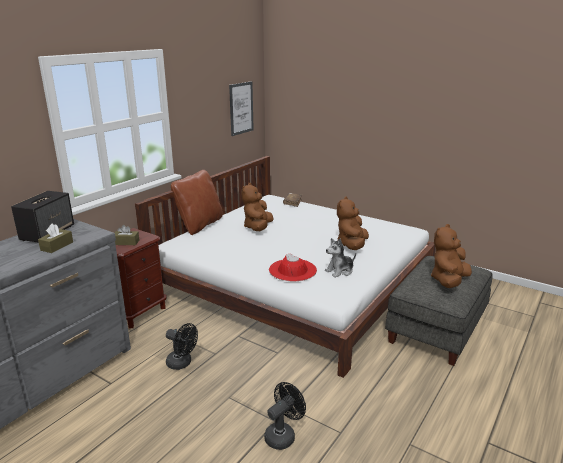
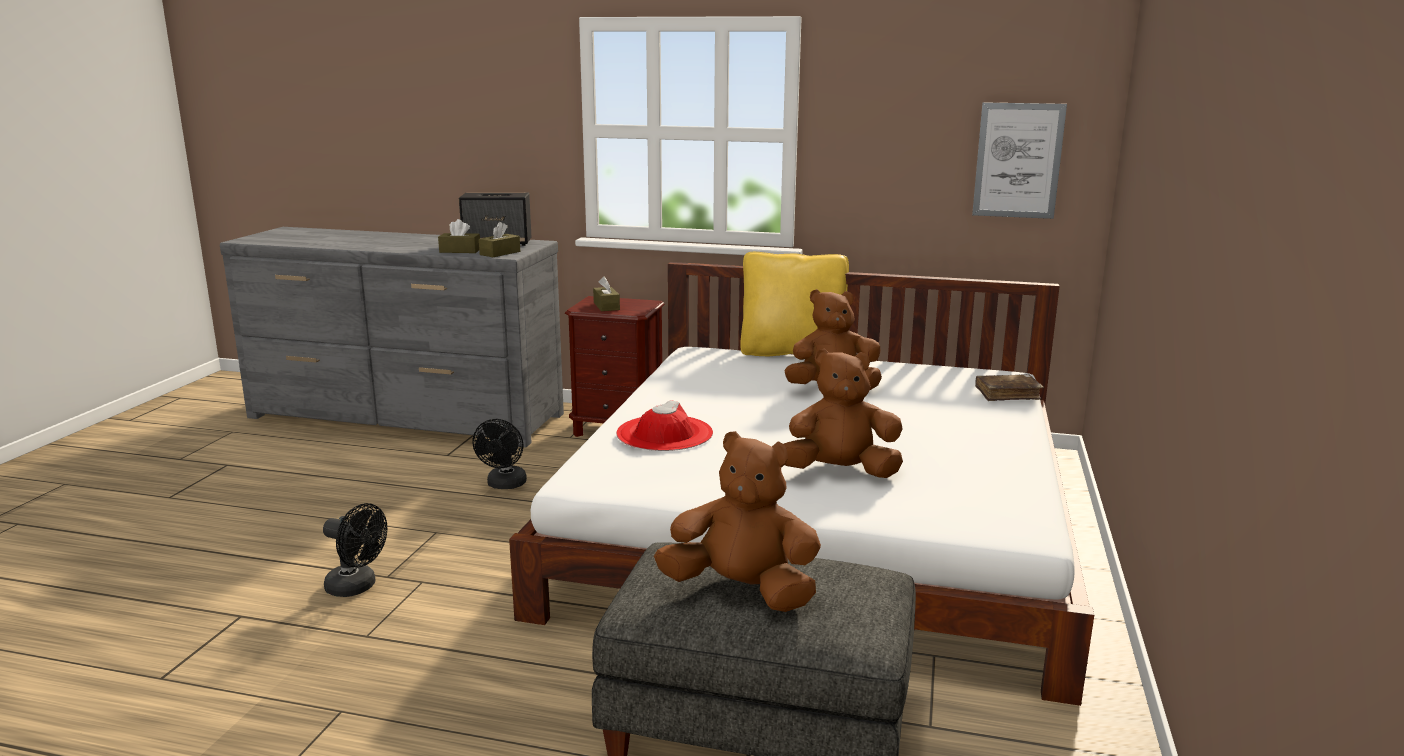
camera: 70 degrees right, 5 degrees down
(86, 235) = (500, 253): none -> brown tissue box
(199, 225) = (792, 352): brown pillow -> yellow pillow
(340, 271) = (697, 472): plush toy -> none

